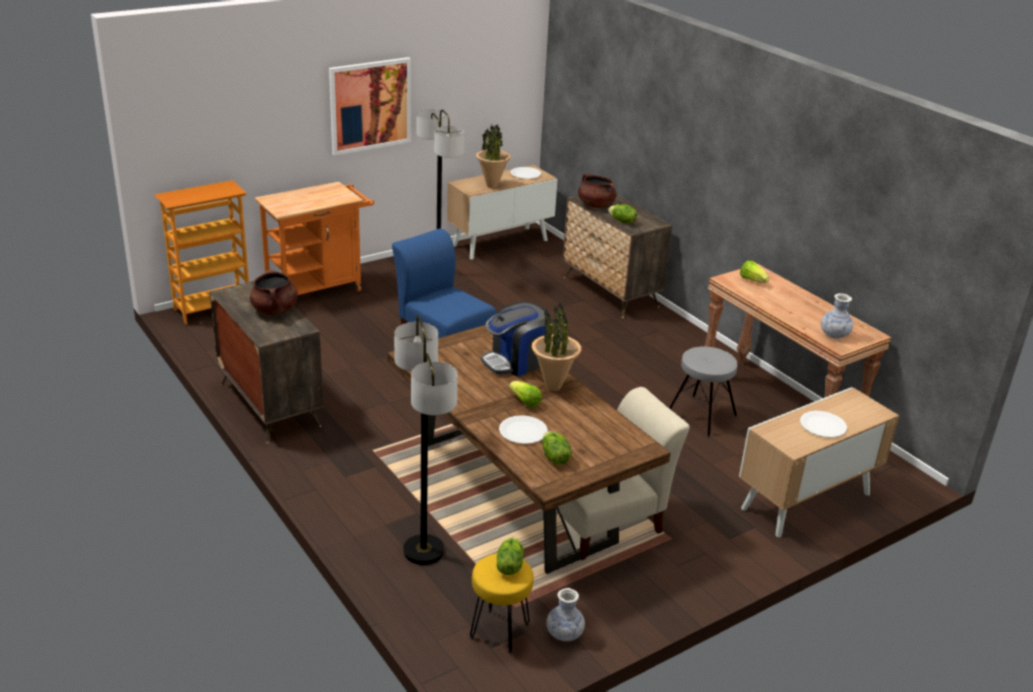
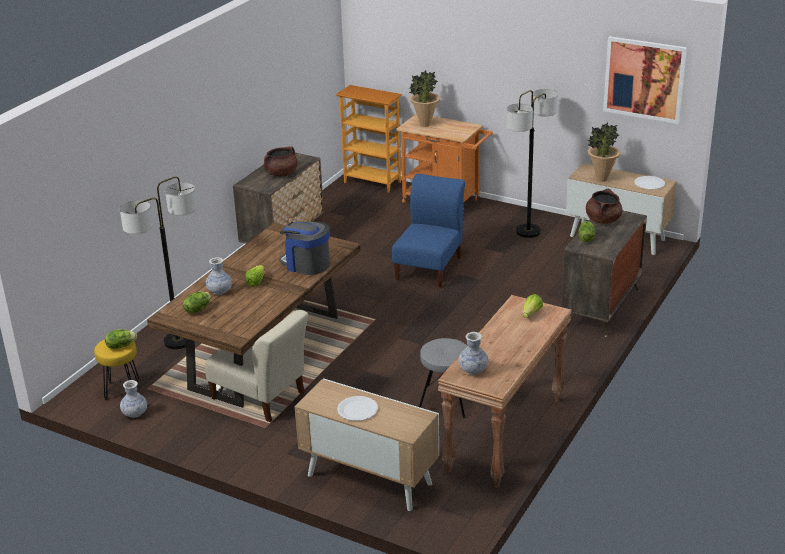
camera: 65 degrees right, 0 degrees up
(370, 105) = (515, 72): picture -> picture (644, 79)
(523, 431) = (219, 291): white plate -> vase
(553, 387) = (286, 285): potted plant -> potted plant (425, 125)

